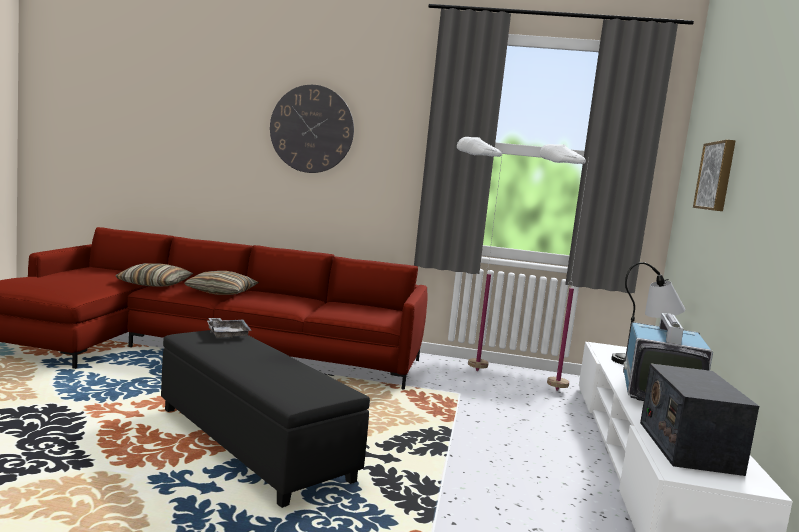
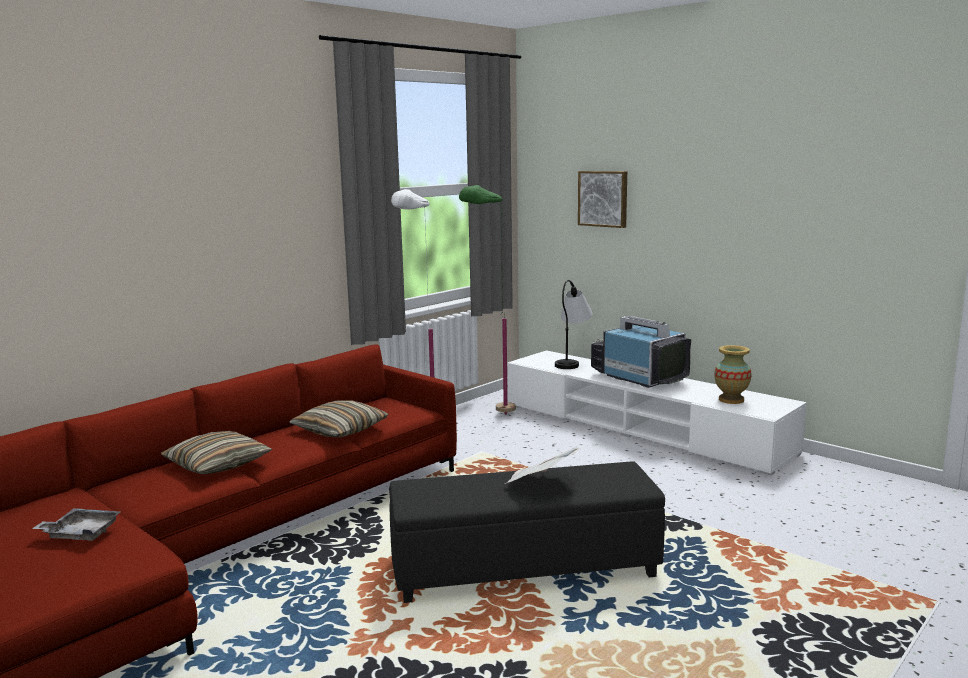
camera: 55 degrees left, 5 degrees up
(155, 284) = (125, 498): pillow -> pillow (340, 430)
(227, 334) = (421, 486): grey tray -> grey tray (80, 533)
(263, 365) = (540, 484): none -> newspaper
(311, 129) = (194, 207): wall clock -> none
(538, 386) = (490, 418): white floor lamp -> green floor lamp
(688, 446) = (731, 400): radio -> vase

